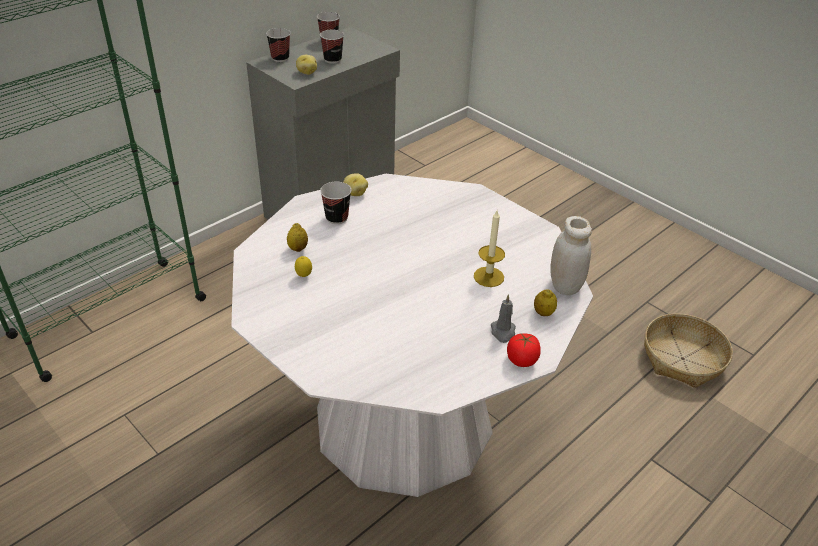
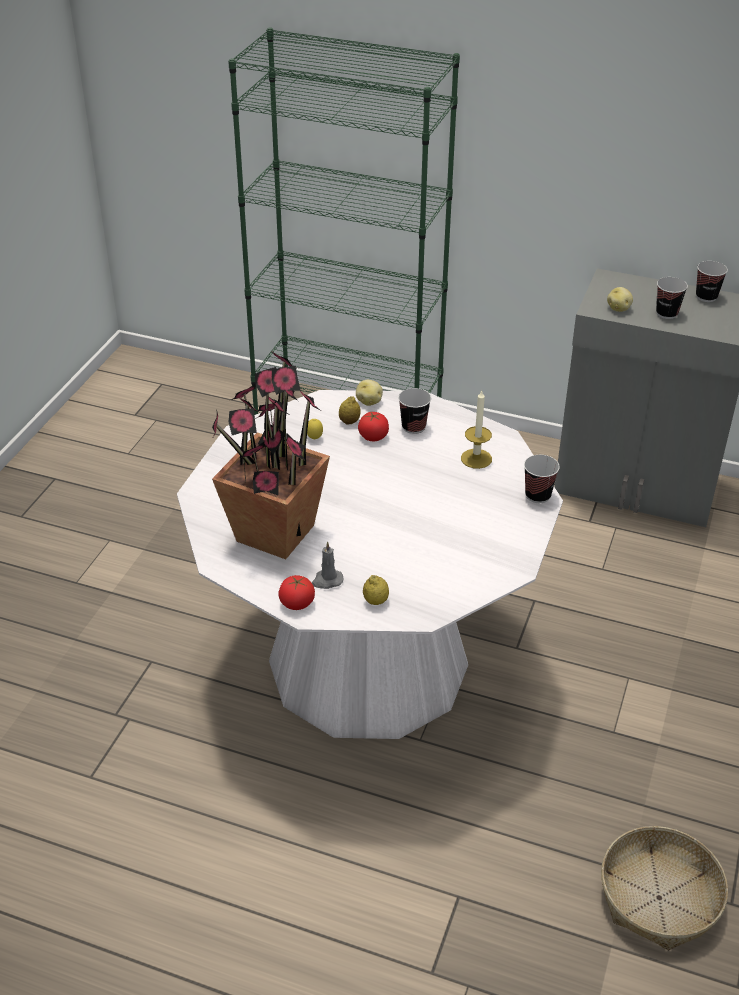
camera: 65 degrees right, 0 degrees up
(280, 58) = (628, 283): cup -> cup (538, 495)
(330, 242) = (373, 436): none -> tomato
(354, 193) = (463, 423): potato -> potato (369, 401)
(419, 344) = (274, 533): none -> potted plant
(488, 277) = (403, 549): candle -> candle (476, 458)
(565, 286) = (431, 607): white jar -> none

